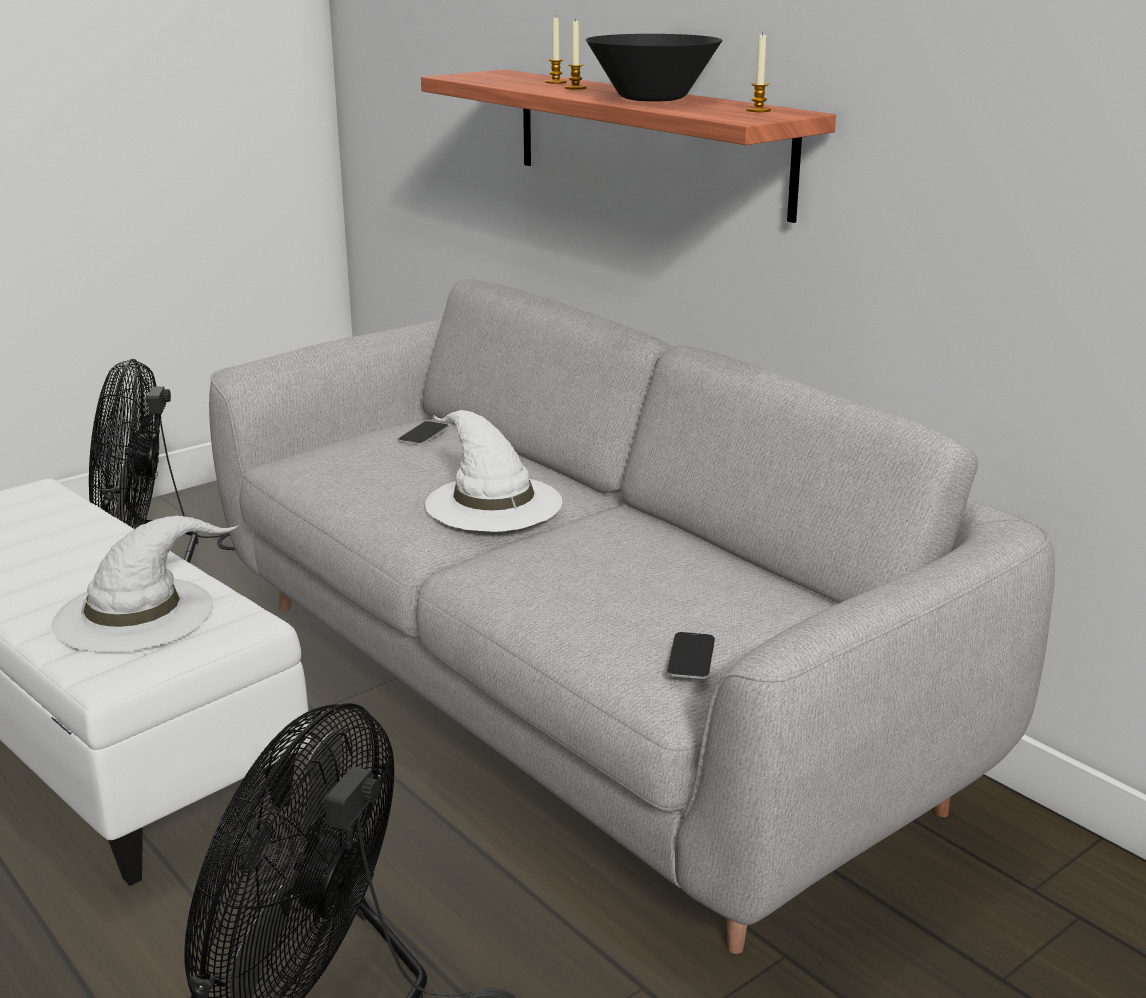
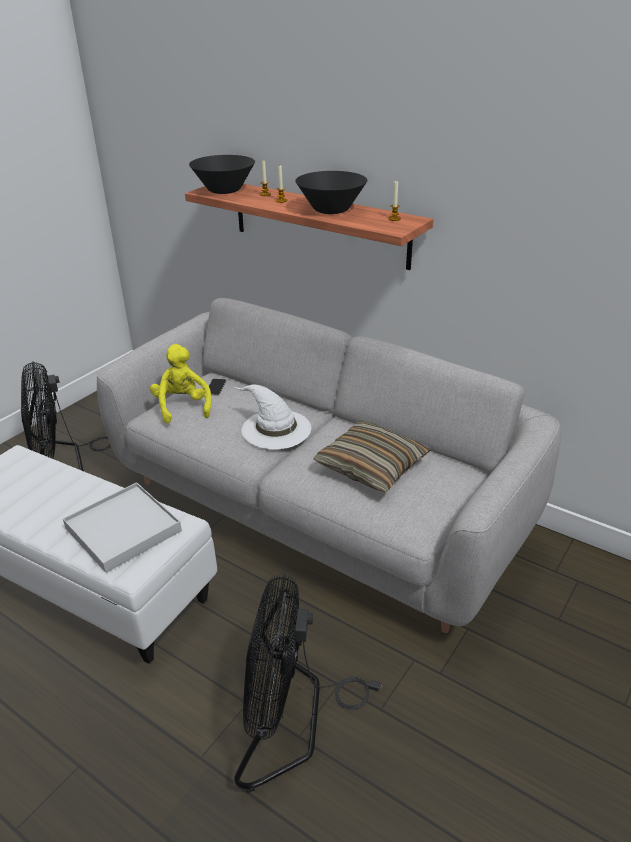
camera: 15 degrees left, 10 degrees up
(136, 613) = (123, 529): white hat -> white tray
(348, 453) = (182, 407): none -> yellow plush toy
(491, 77) = (224, 190): none -> black bowl
(640, 579) = (371, 466): none -> pillow
(691, 657) = (417, 510): phone -> none

